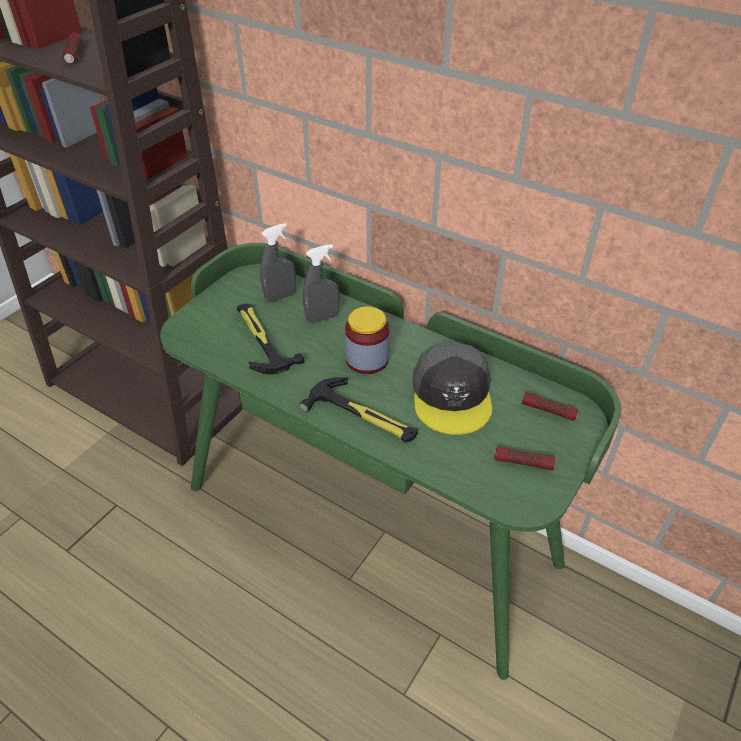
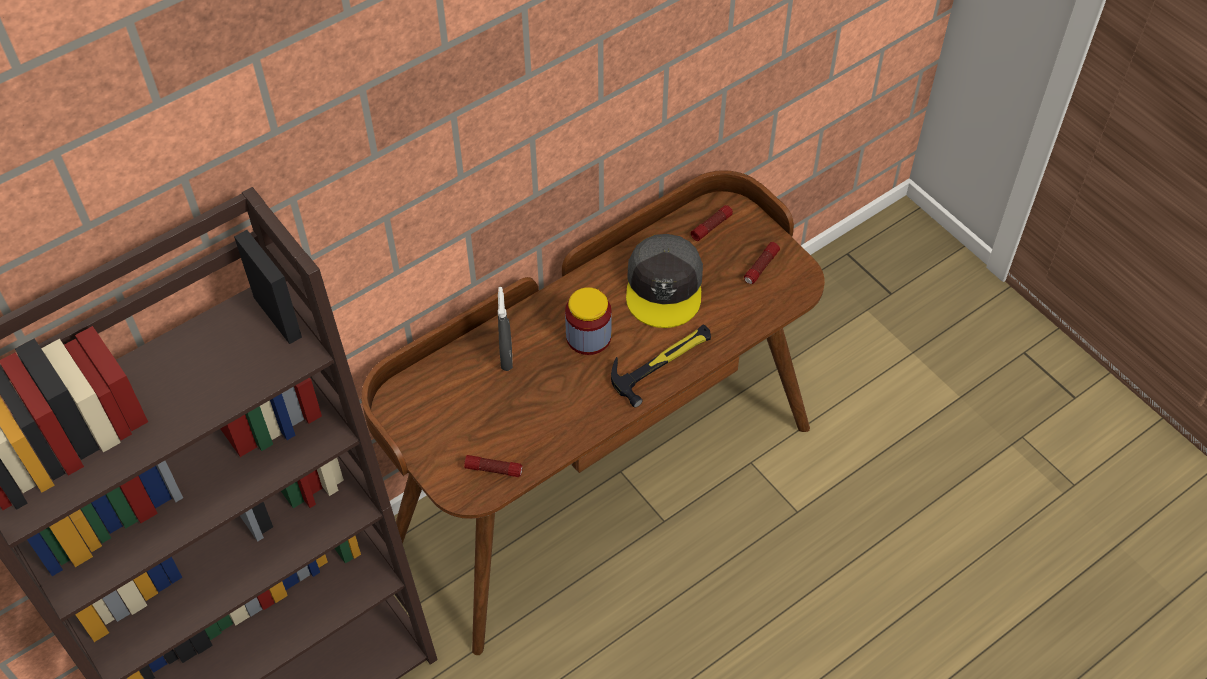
camera: 70 degrees left, 10 degrees up
(74, 55) = (198, 384): flashlight -> flashlight (494, 469)
(261, 340) = (517, 420): hammer -> none
(280, 296) = (450, 386): grey spray bottle -> none
(371, 521) = (603, 479): green desk -> brown desk
(452, 395) = (664, 287): grey cap -> grey cap turned 75 degrees clockwise

